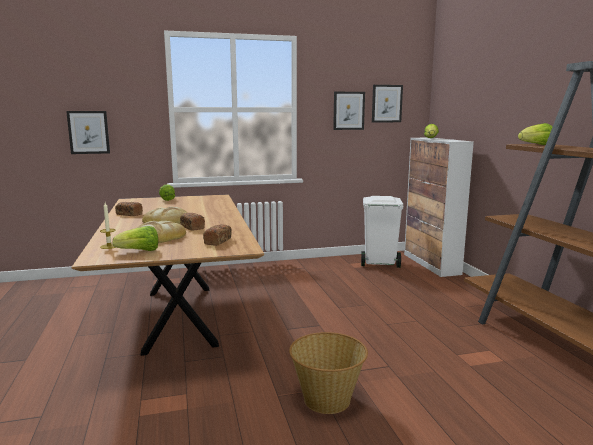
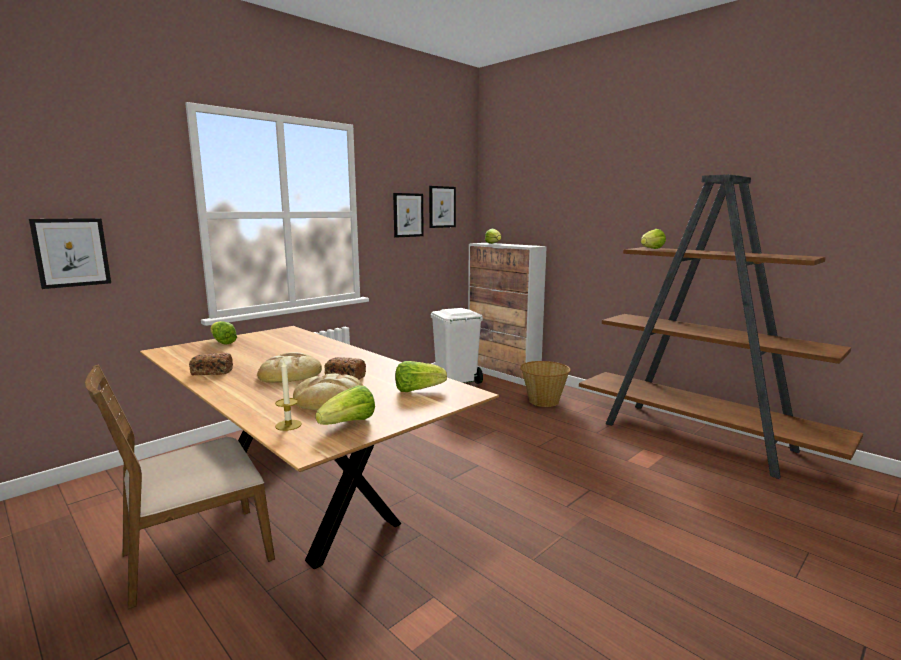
camera: 30 degrees left, 0 degrees up
(94, 329) = (196, 554): none -> brown chair
(217, 241) = (417, 390): bread -> lettuce
(327, 399) = (581, 544): basket -> basket (543, 401)

